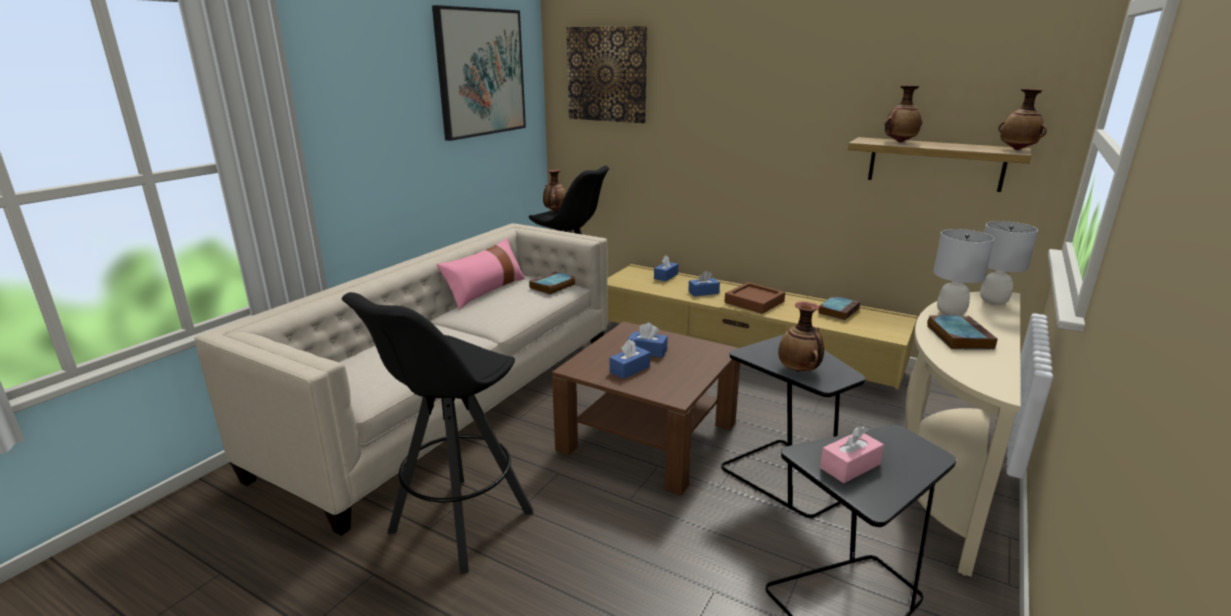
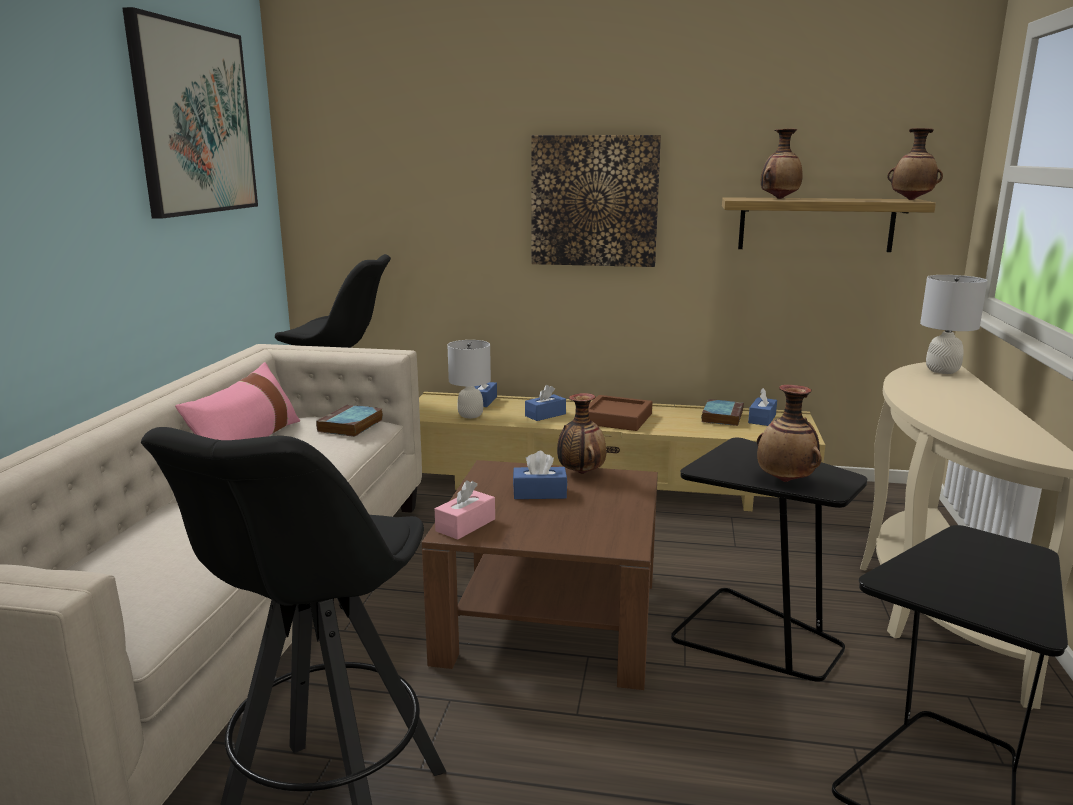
camera: 20 degrees left, 5 degrees down
(555, 211) = (311, 325): vase -> vase (580, 473)
(607, 74) = (373, 130): picture -> picture (594, 201)
(629, 369) = (533, 520): blue tissue box -> blue tissue box (762, 419)
(850, 466) = (958, 585): pink tissue box -> pink tissue box (465, 525)
(951, 313) = (916, 388): grey table lamp -> grey table lamp (471, 416)
(958, 336) = (951, 410): book -> none

